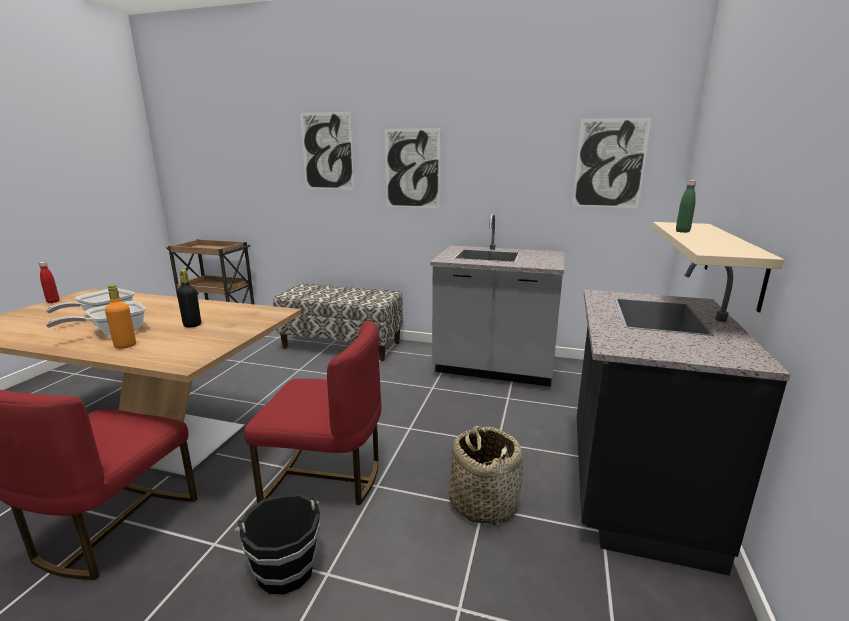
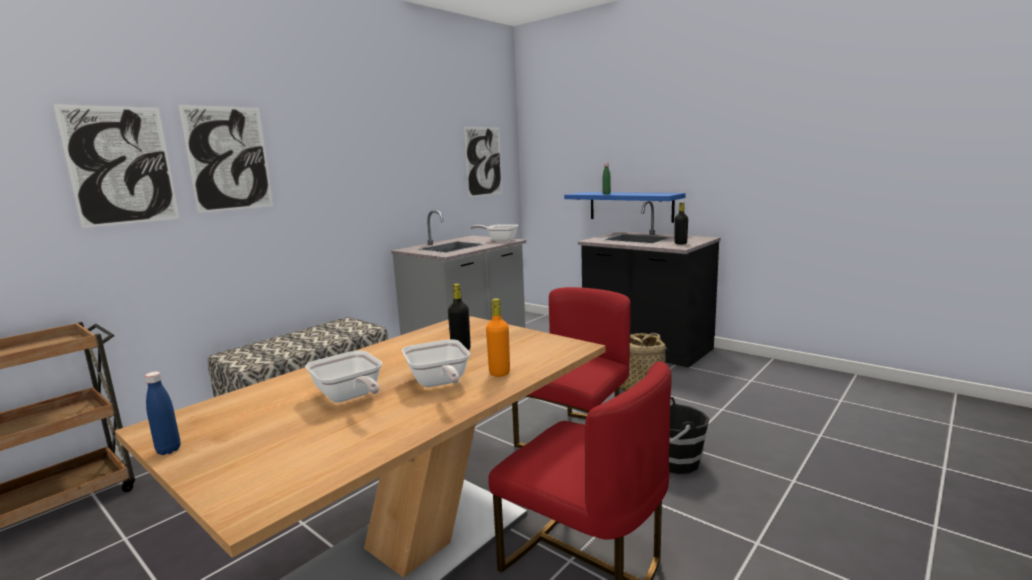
camera: 65 degrees left, 5 degrees down
(53, 301) = (168, 450): red bottle -> blue bottle
(412, 169) = (340, 175): picture -> picture (121, 166)
(544, 262) = (499, 240): none -> frying pan
(650, 345) = (680, 243): none -> black bottle
(734, 262) = (630, 206): beige shelf -> blue shelf

